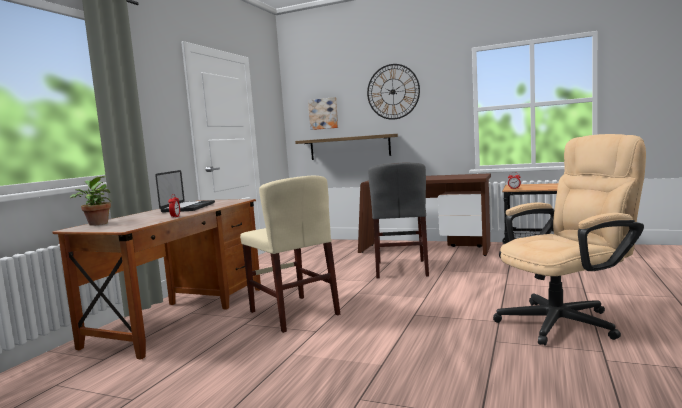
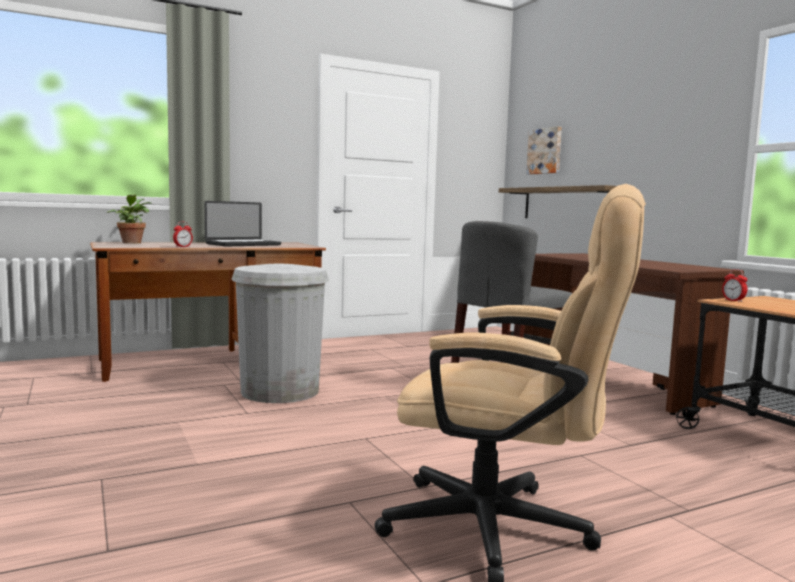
camera: 40 degrees right, 0 degrees up
(293, 313) = (280, 391): beige chair -> white trash can
(393, 91) = (631, 117): wall clock -> none

